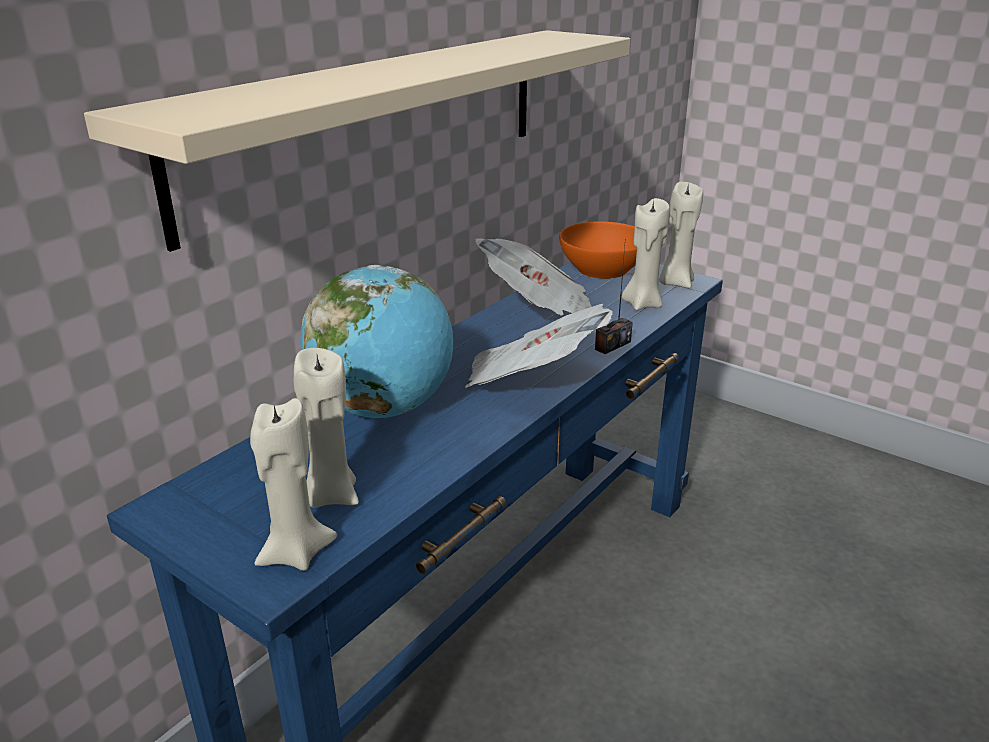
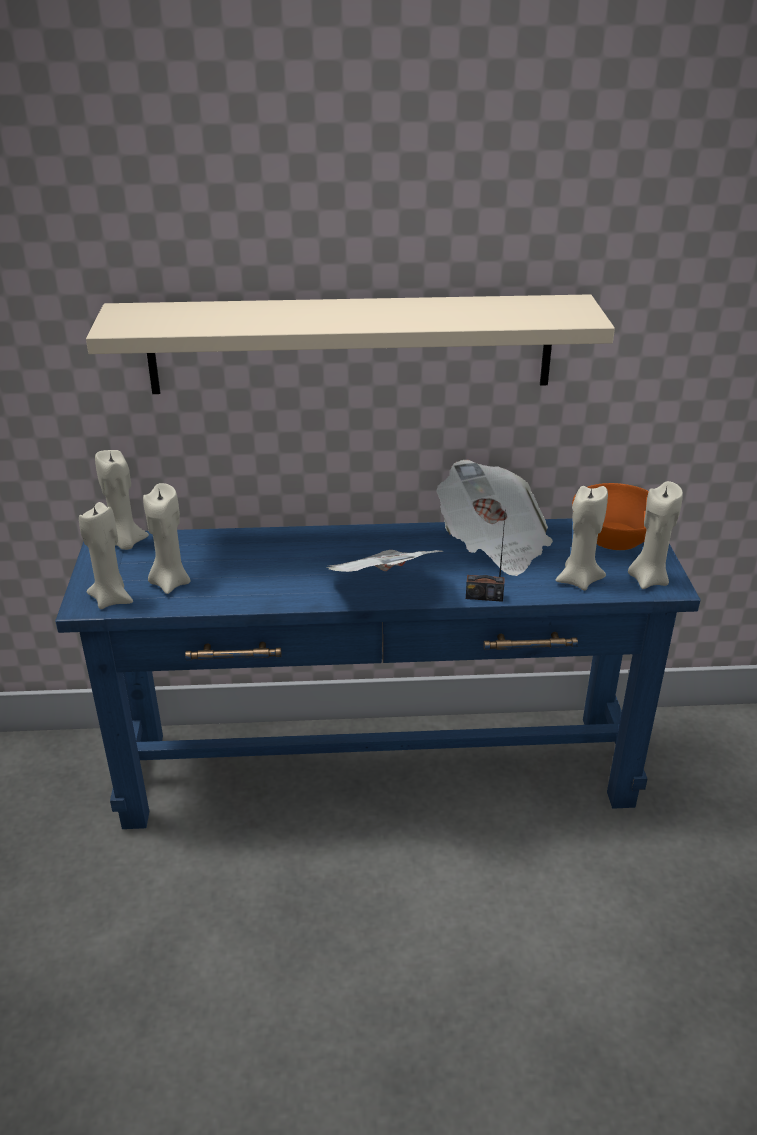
camera: 50 degrees right, 5 degrees up
(189, 494) = (125, 543): none -> beige candle
(383, 408) = (276, 552): globe -> none

